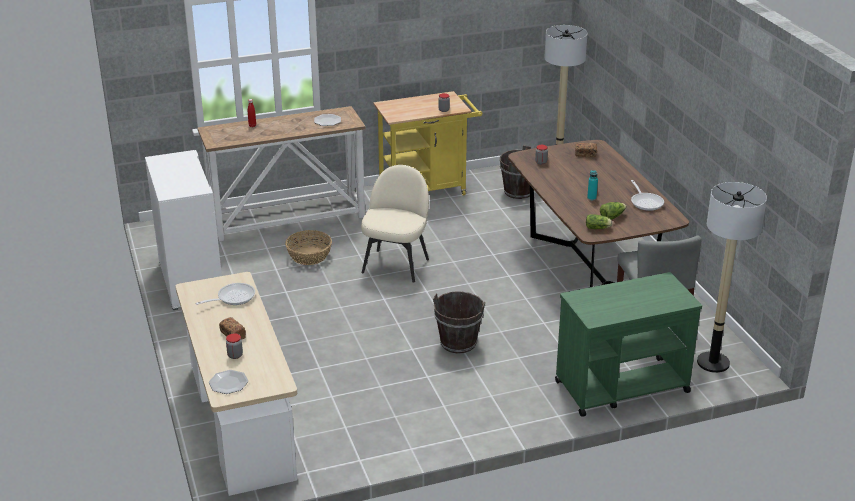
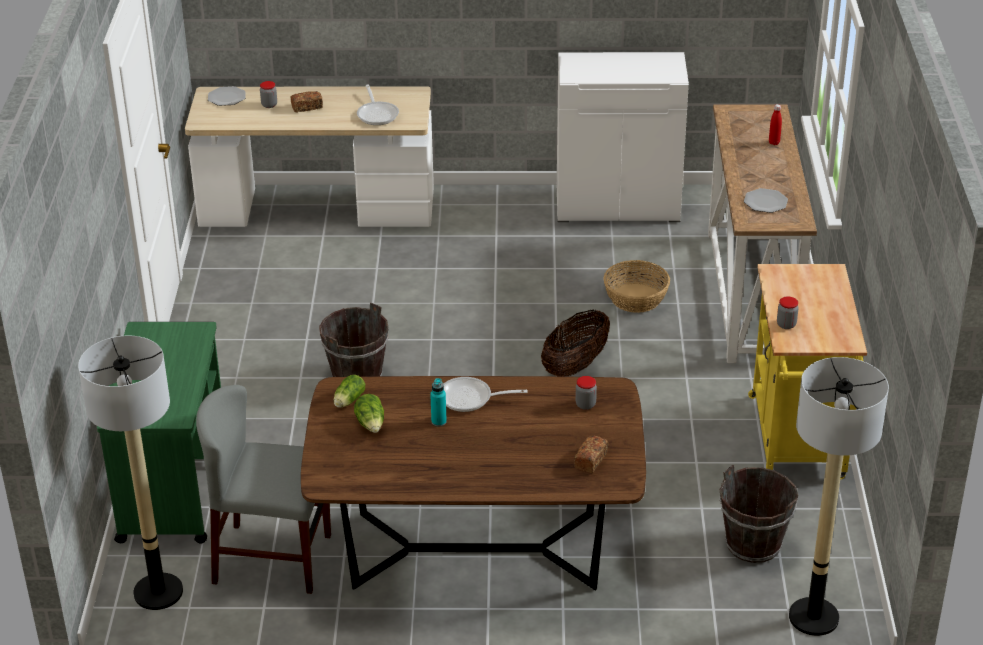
camera: 110 degrees right, 5 degrees up
(396, 265) = (575, 366): beige chair -> basket
(646, 202) = (393, 473): frying pan -> frying pan (470, 398)

